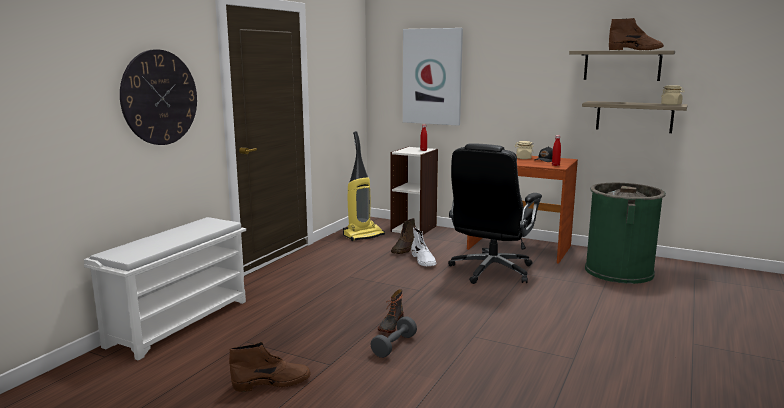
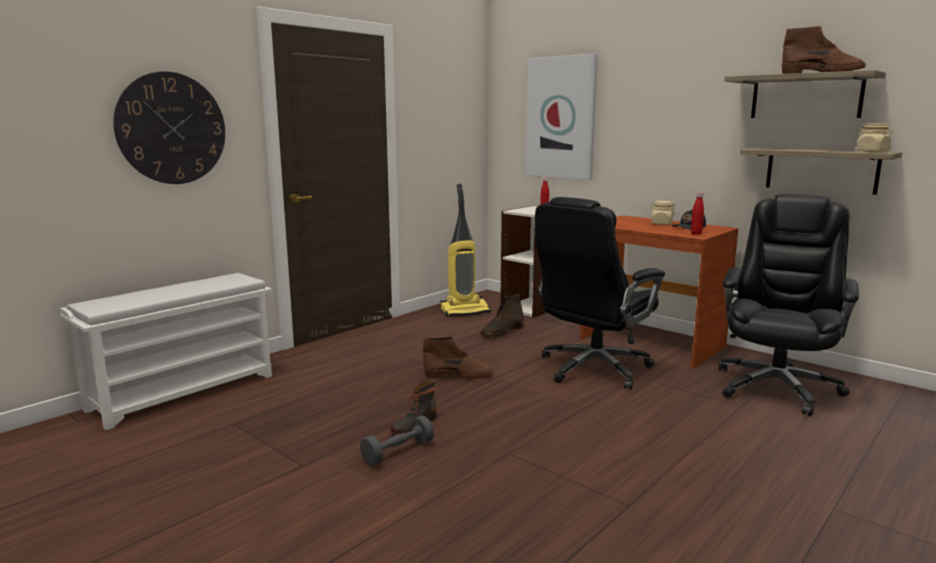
camera: 15 degrees right, 0 degrees up
(272, 382) = (220, 479): brown boot -> brown boot (459, 375)
(423, 260) = (515, 347): white boot -> none
(619, 271) = (776, 386): green trash can -> black office chair

